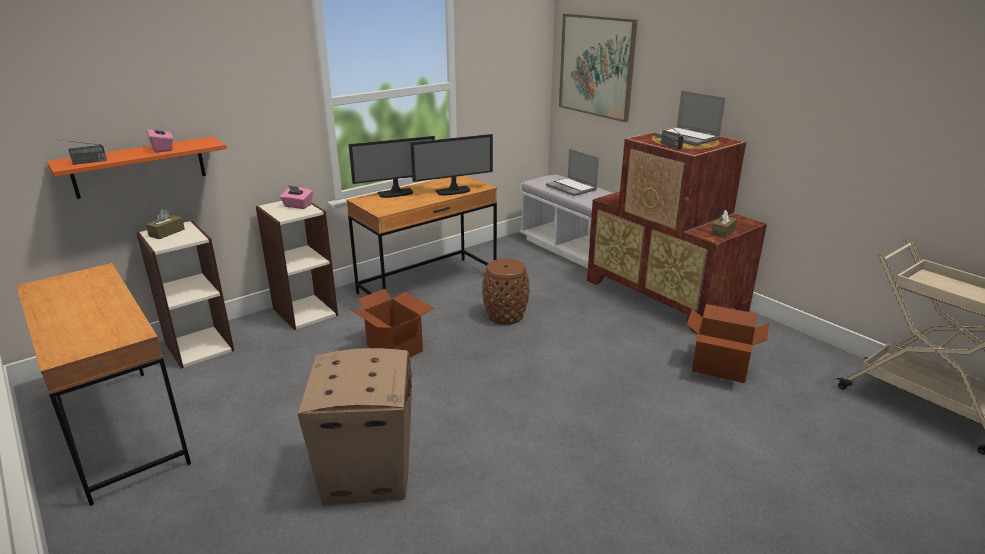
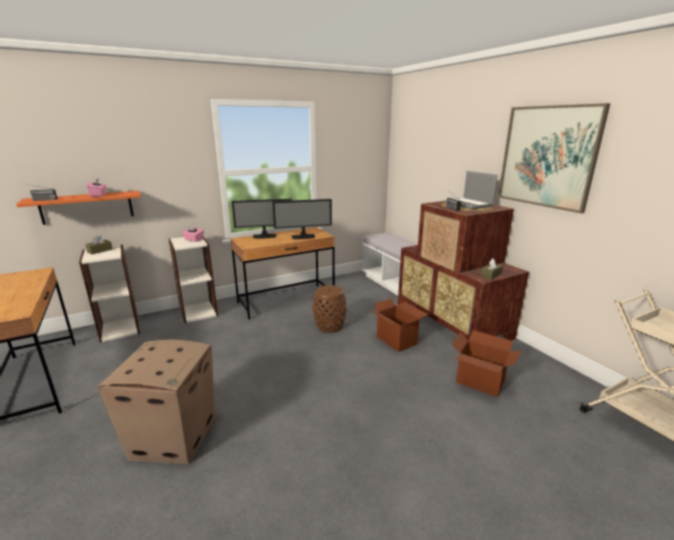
camera: 10 degrees right, 5 degrees down
(395, 348) = (243, 342): cardboard box -> cardboard box (396, 340)
(572, 188) = (395, 241): laptop -> none
(596, 66) = (414, 158): picture -> picture (547, 157)

